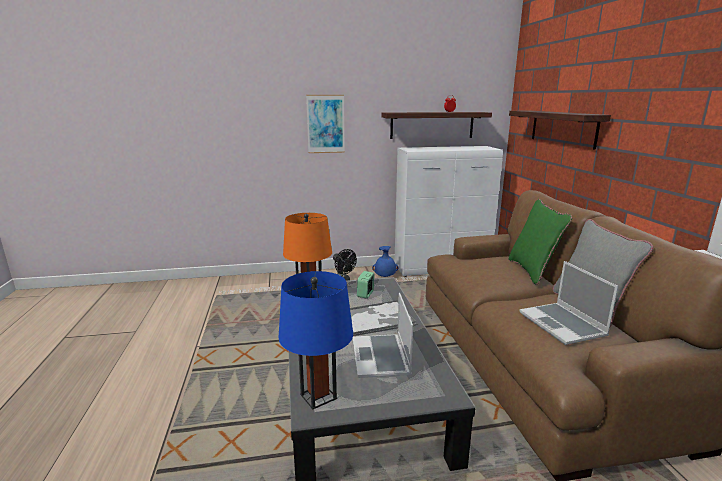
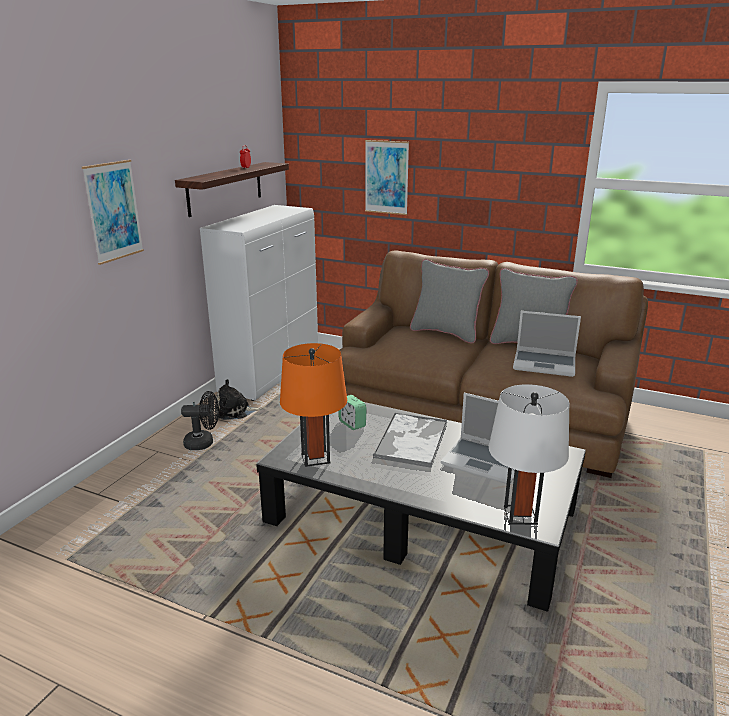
camera: 55 degrees left, 5 degrees up
(318, 396) = (520, 515): blue table lamp -> white table lamp
(385, 277) = (235, 411): blue vase -> plush toy
(532, 271) = (446, 333): green pillow -> grey pillow
(563, 128) = (386, 177): shelf -> picture

